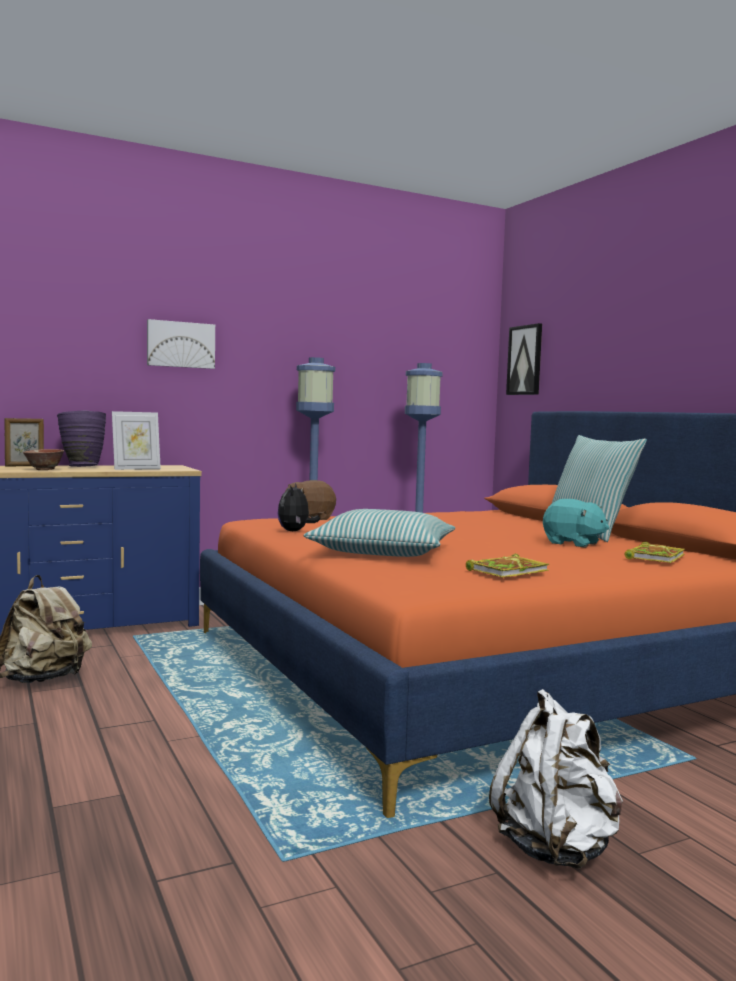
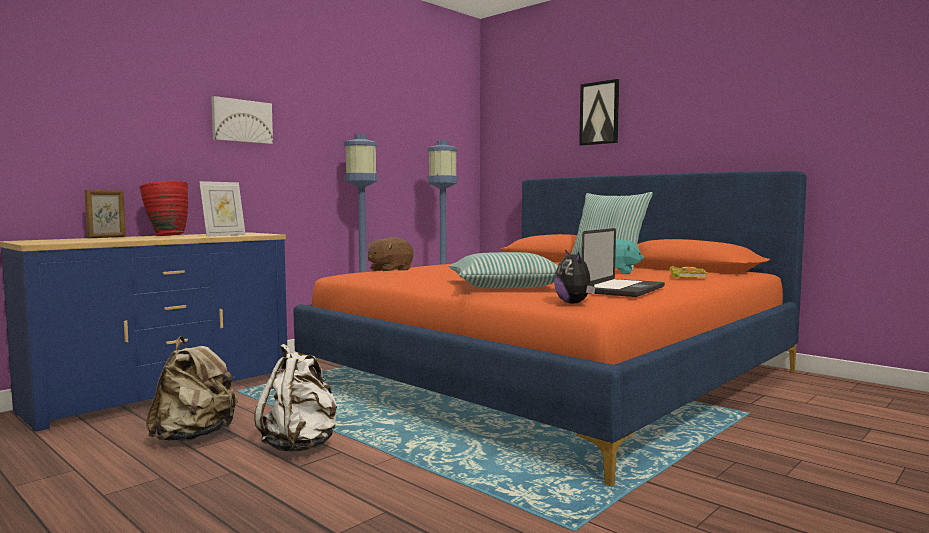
camera: 20 degrees left, 0 degrees up
(44, 469) = (141, 238): bowl -> none
(81, 467) = (166, 236): purple vase -> red vase
(295, 531) = (405, 279): plush toy -> plush toy (574, 303)
(508, 571) = (624, 290): book -> laptop
(525, 360) = (507, 140): picture -> picture (599, 113)
(556, 847) = (736, 482): white backpack -> white backpack (301, 445)

